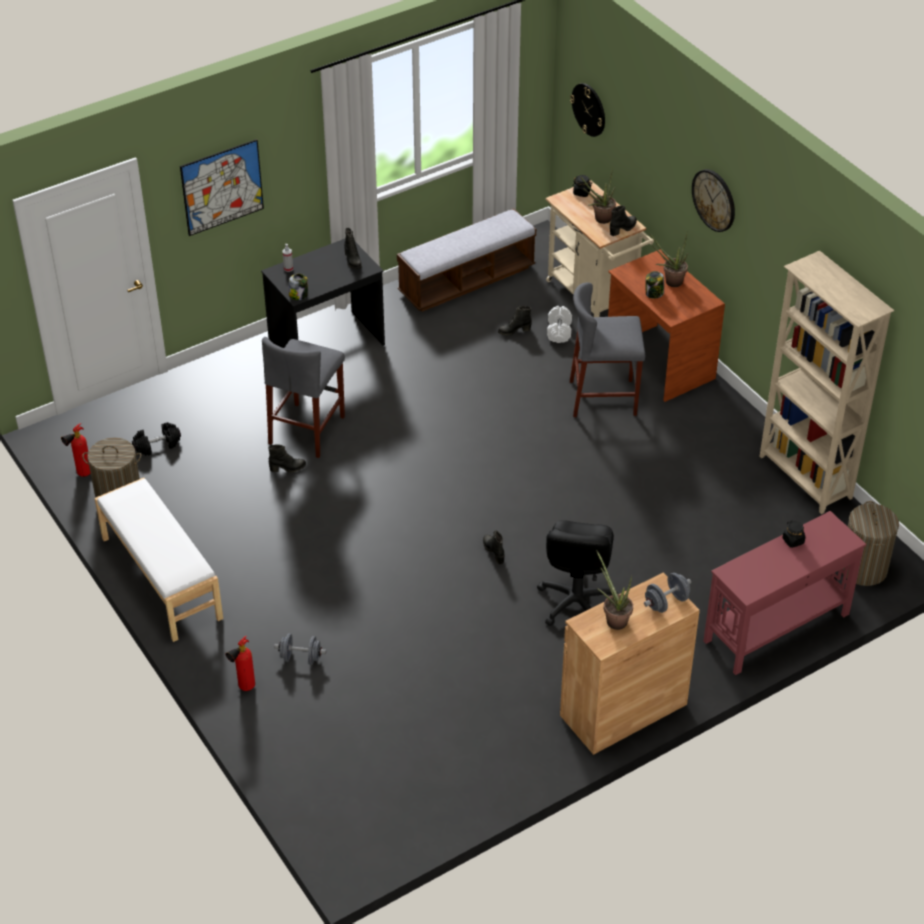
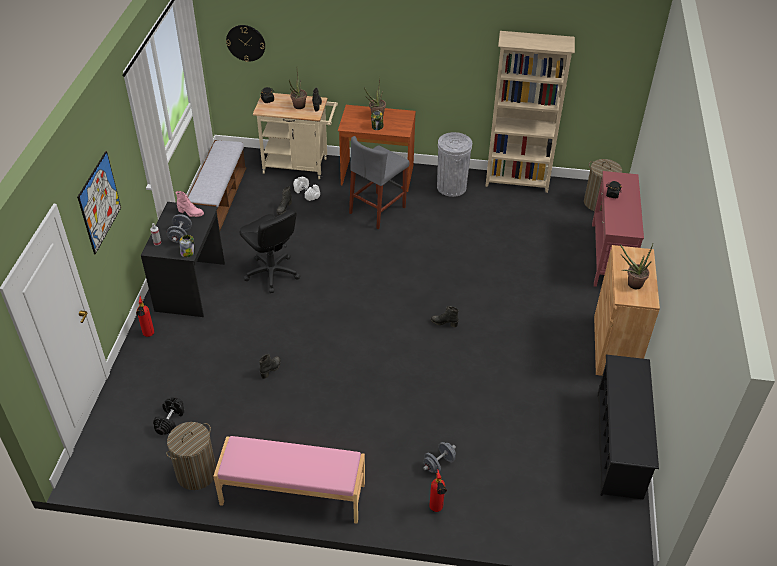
camera: 50 degrees left, 0 degrees up
(81, 475) = (145, 479): fire extinguisher -> fire extinguisher (148, 336)
(160, 578) = (292, 494): white bench -> pink bench
(307, 430) = (250, 340): grey stool -> none
(352, 261) = (190, 213): black boot -> pink boot
(477, 786) = (619, 444): none -> black shoe rack
(576, 602) = (517, 315): black office chair -> black office chair (272, 273)
(666, 602) = (637, 257): grey dumbbell -> grey dumbbell (180, 236)
(714, 200) = (389, 46): wall clock -> none
(720, 430) = (451, 187): none -> grey trash can

